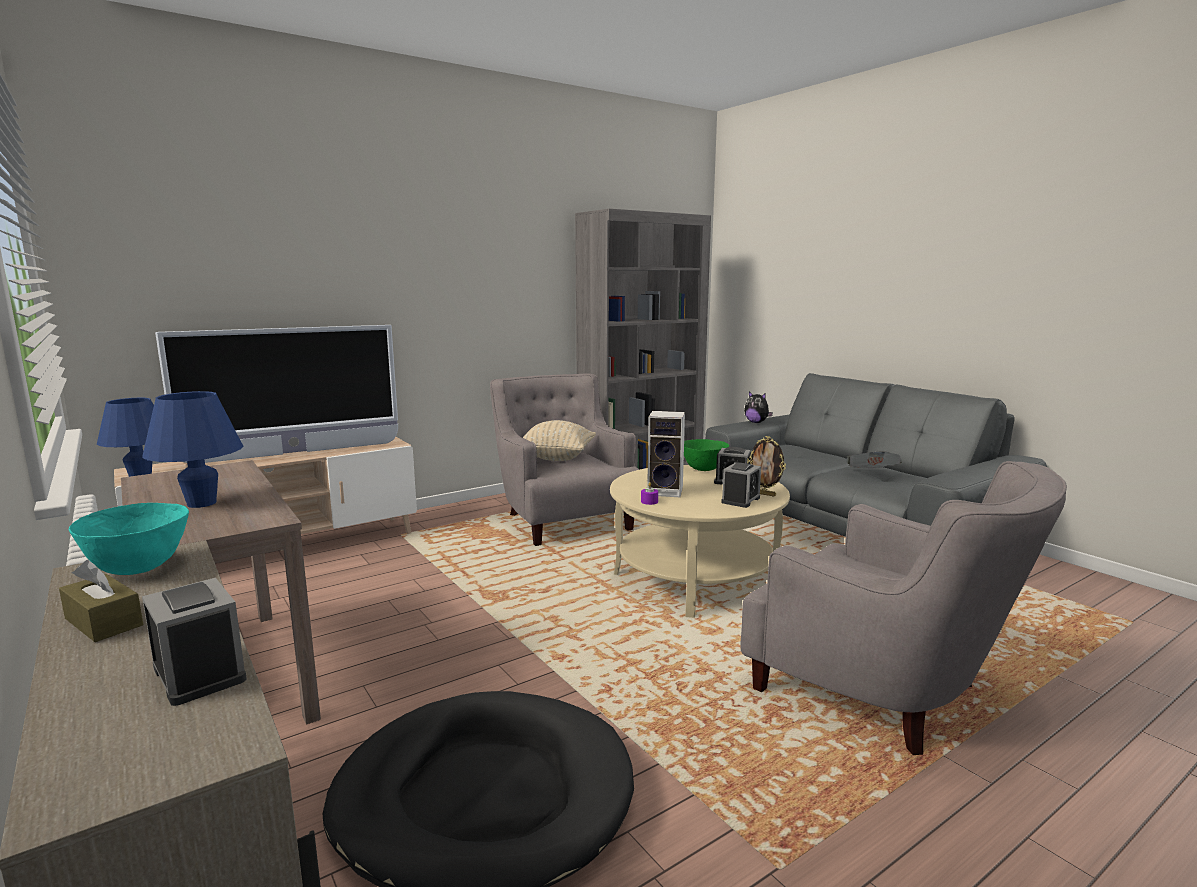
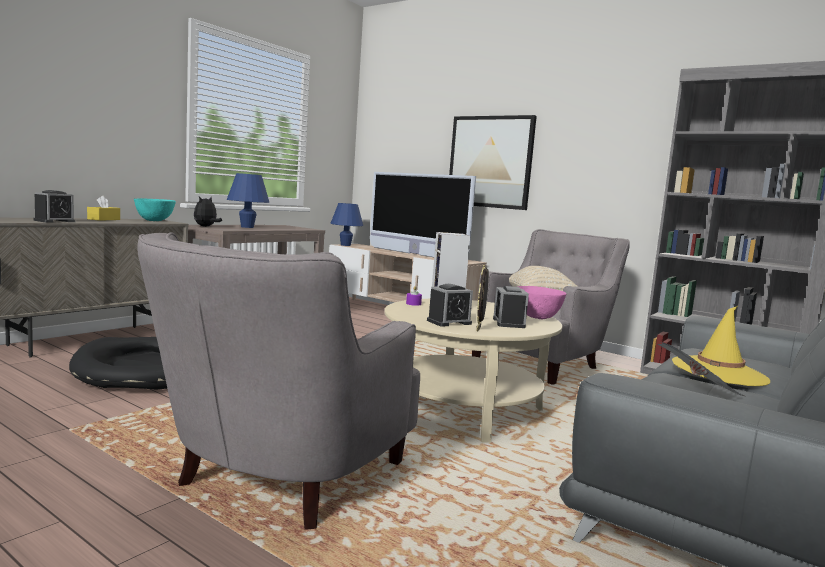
camera: 70 degrees right, 5 degrees down
(104, 622) = (104, 219): brown tissue box -> yellow tissue box
(366, 300) = (490, 162): none -> picture
(703, 469) = (538, 317): green bowl -> pink bowl
(740, 500) = (449, 322): alarm clock -> alarm clock turned 45 degrees counterclockwise
(756, 422) = (767, 328): plush toy -> plush toy (206, 226)
(819, 460) = (719, 372): none -> yellow hat

